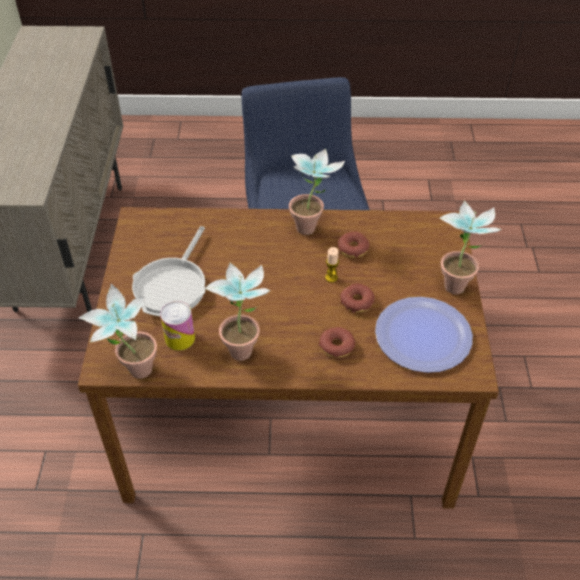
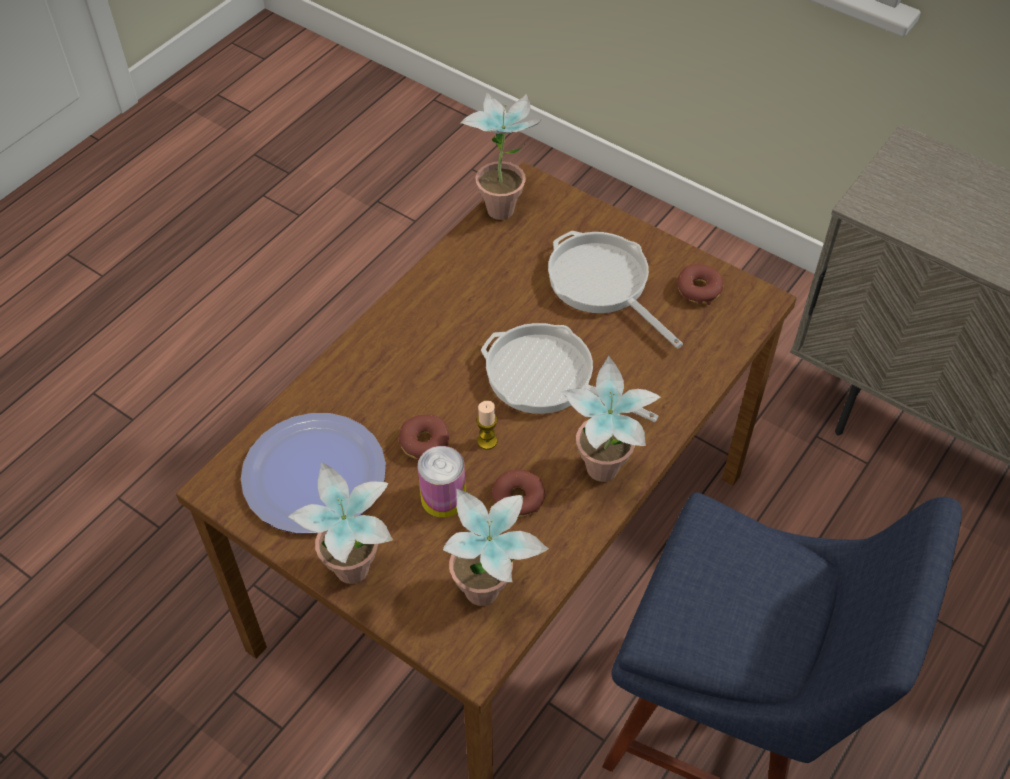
camera: 125 degrees right, 5 degrees up
(180, 338) = (515, 256): can -> can (443, 498)
(244, 345) = (457, 302): potted plant -> potted plant (490, 600)
(266, 275) = (547, 378): none -> frying pan
(336, 346) = (379, 381): donut -> donut (698, 289)

